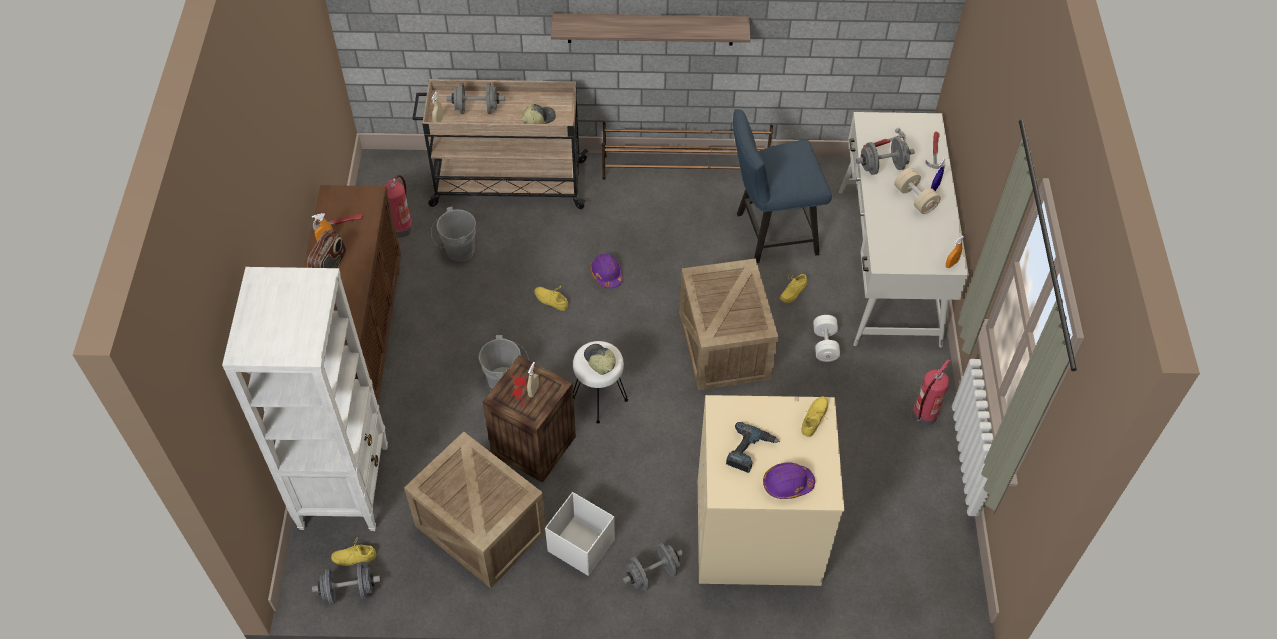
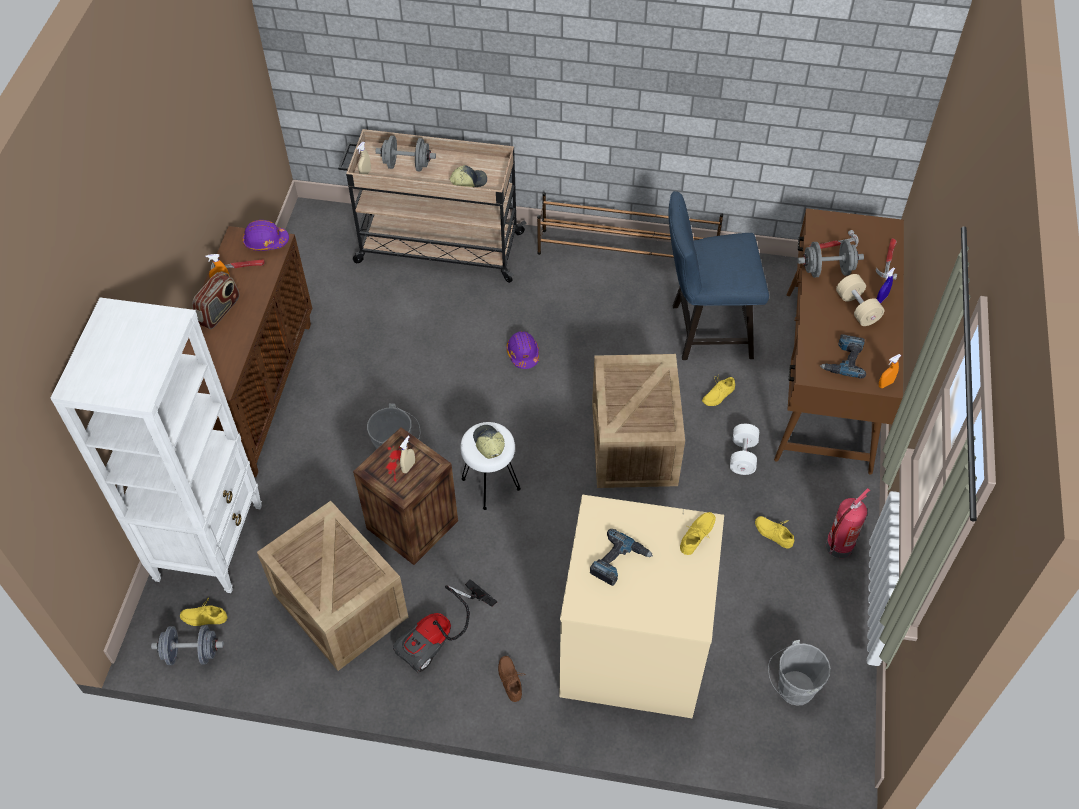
camera: 10 degrees right, 0 degrees up
(401, 227) = (321, 281): fire extinguisher -> none
(457, 251) = (373, 312): grey bucket -> grey bucket (791, 689)
(552, 299) = (461, 373): yellow shoe -> yellow shoe (774, 533)
(580, 545) = (441, 637): white storage box -> vacuum cleaner
(650, 29) = (595, 97): shelf -> none
(652, 574) = (512, 680): grey dumbbell -> brown shoe
(787, 484) = (653, 604): purple hard hat -> purple hard hat (265, 241)
(887, 266) = (826, 379): white desk -> brown desk
(911, 246) = (843, 359): none -> power drill

